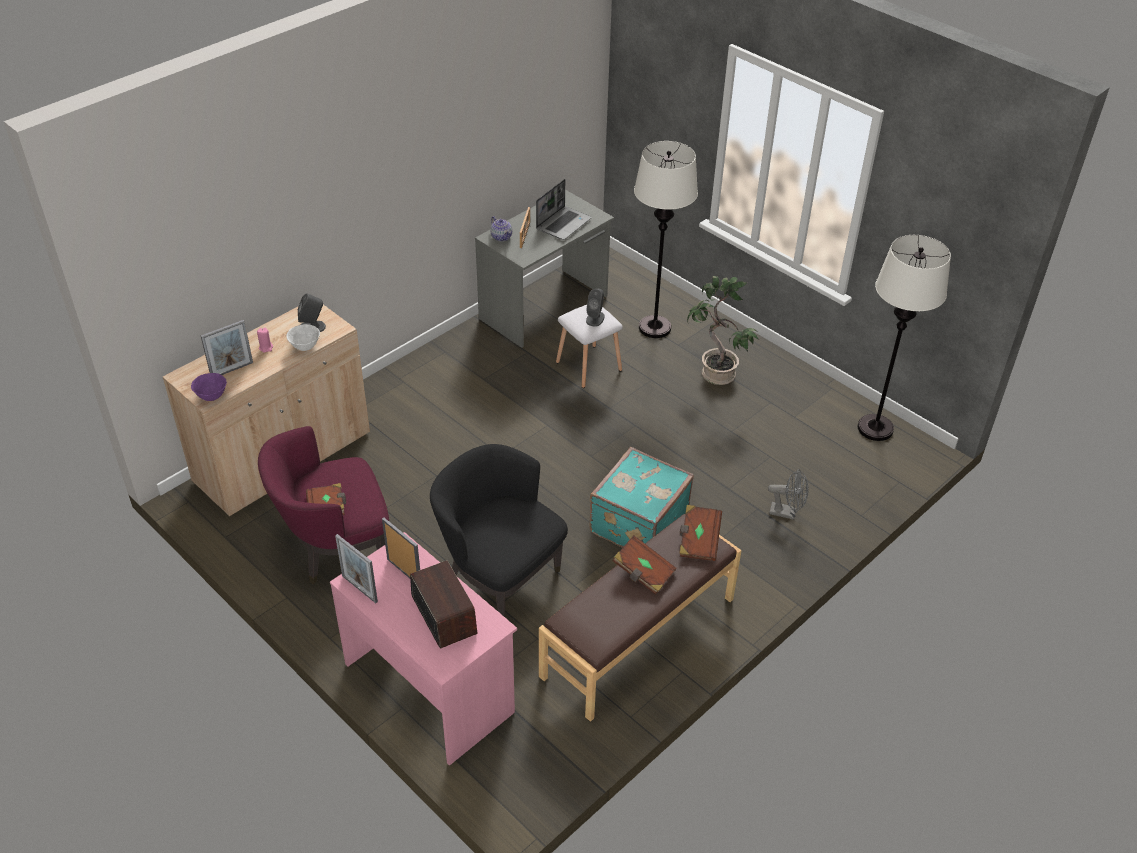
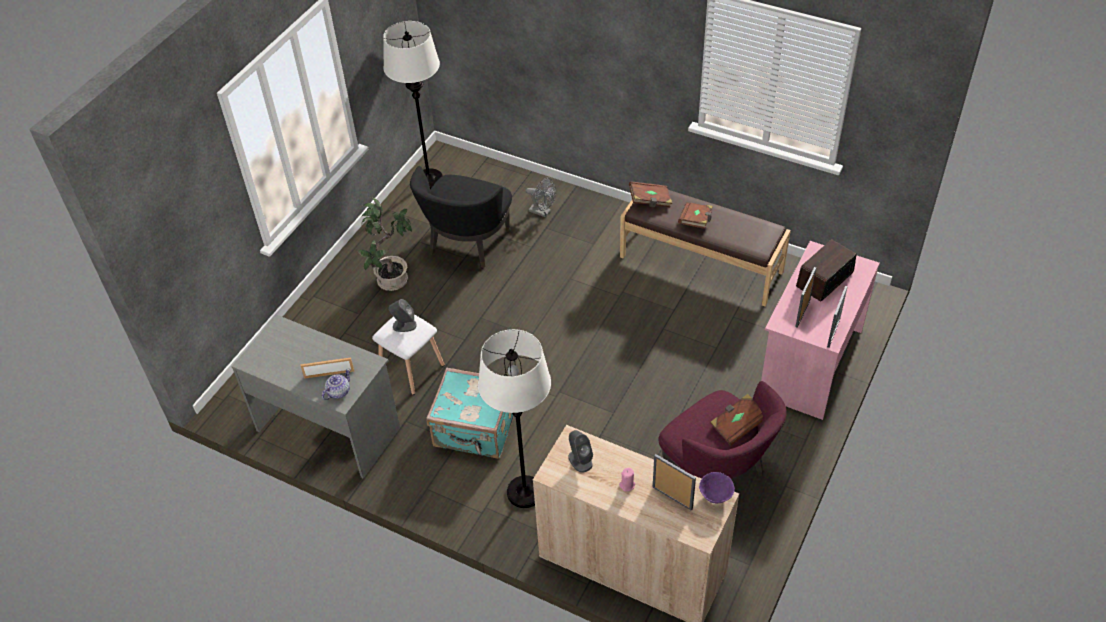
camera: 105 degrees left, 5 degrees up
(305, 346) = (611, 454): white bowl -> none
(499, 575) = (688, 355): black armchair -> black armchair (467, 243)
(563, 224) = (300, 349): laptop -> none
(637, 522) = (592, 290): turquoise suitcase -> turquoise suitcase (475, 430)
(654, 327) = (338, 336): white floor lamp -> white floor lamp (524, 492)
(787, 513) = (543, 212): grey fan -> grey fan turned 120 degrees clockwise

